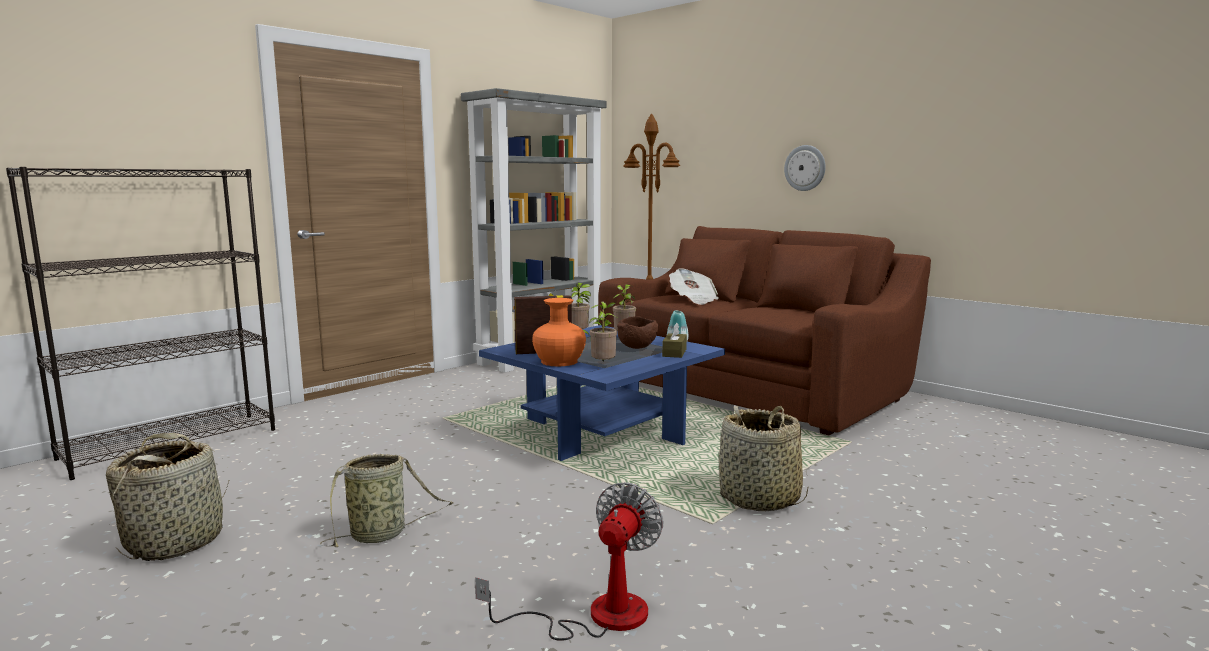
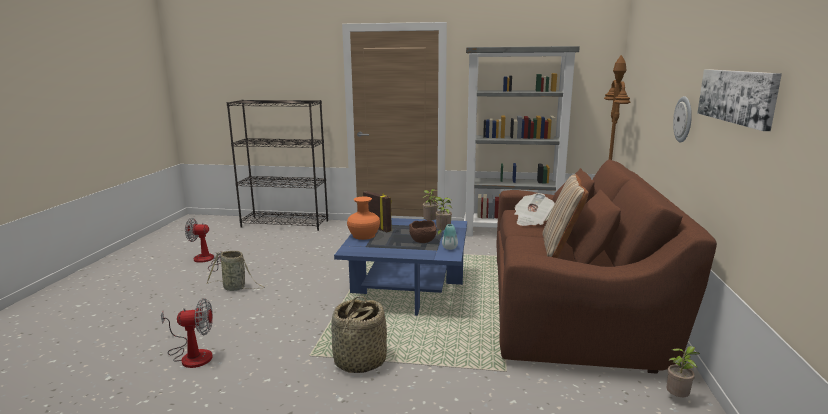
camera: 55 degrees right, 5 degrees up
(176, 541) = (206, 261): basket -> fan
(603, 365) = (369, 245): potted plant -> potted plant (677, 398)
(674, 353) = (425, 252): brown tissue box -> none
(783, 309) = (561, 247): none -> beige pillow
(911, 133) = (737, 96): none -> picture

